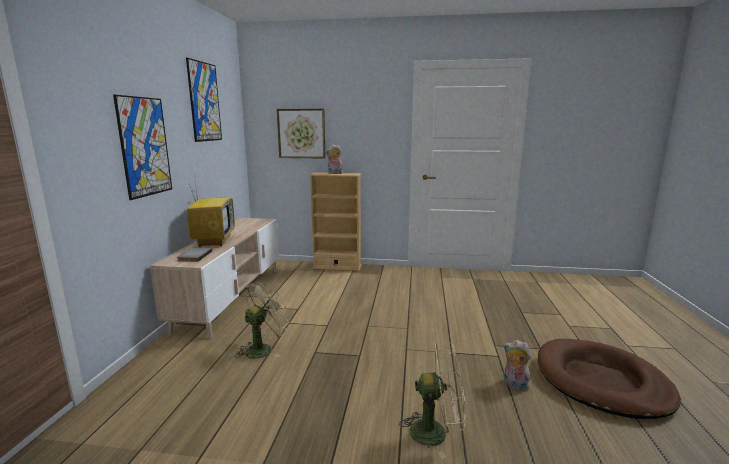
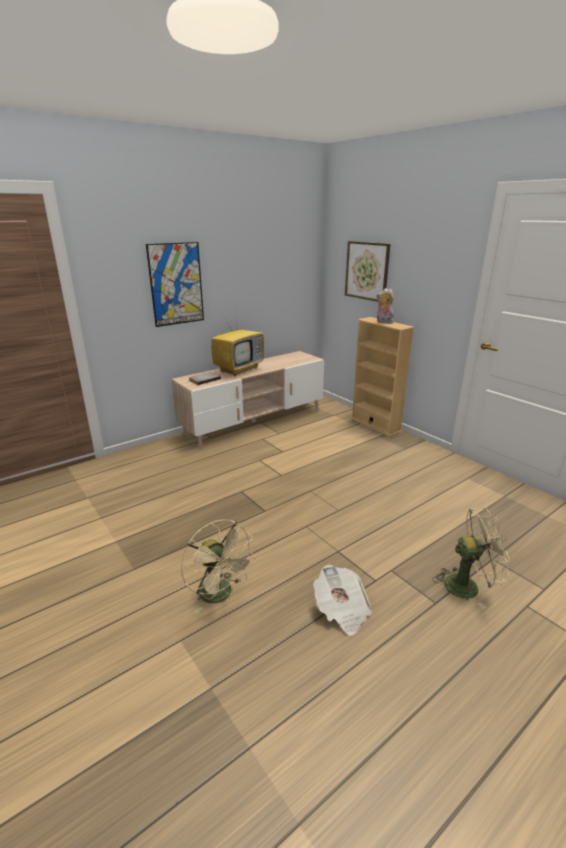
camera: 45 degrees right, 10 degrees up
(204, 102) = (259, 238): picture -> none
(263, 348) = (216, 471): beige fan -> beige fan (468, 585)
(514, 384) = (341, 610): plush toy -> newspaper
(601, 381) = (438, 673): brown dog bed -> none

